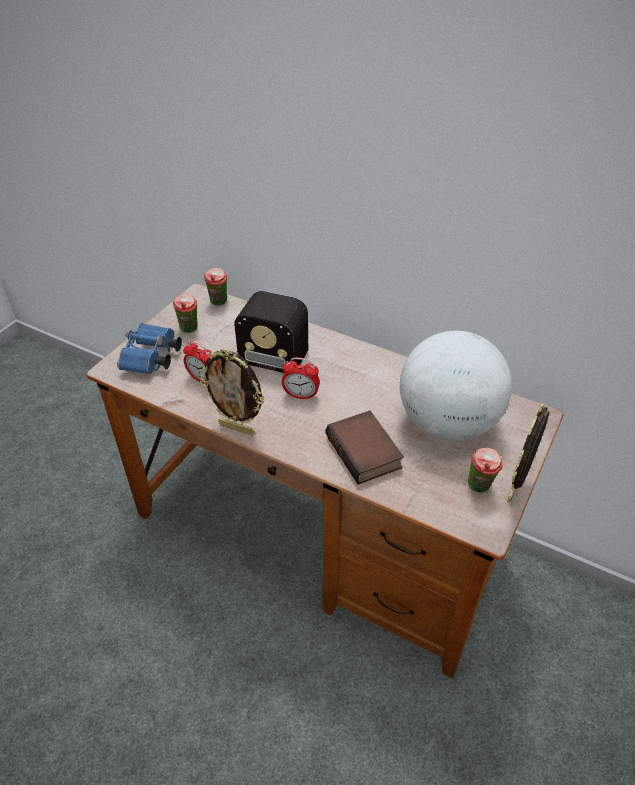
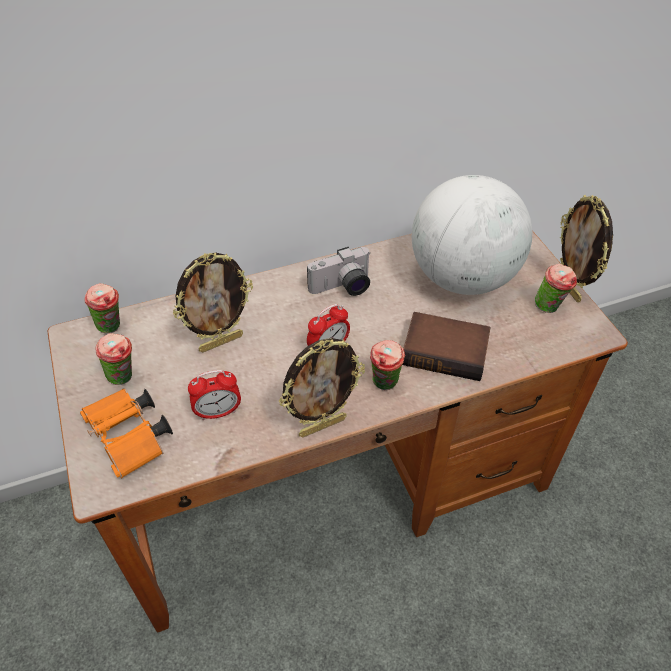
camera: 50 degrees left, 5 degrees up
(151, 359) = (131, 440): blue binoculars -> orange binoculars
(255, 348) = (221, 342): radio -> picture frame
(301, 438) = (385, 385): none -> cup
(361, 371) = (342, 288): none -> camera

